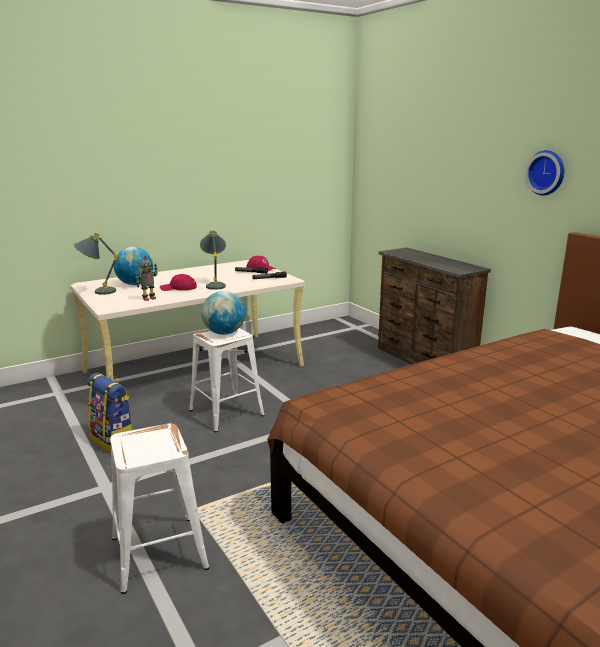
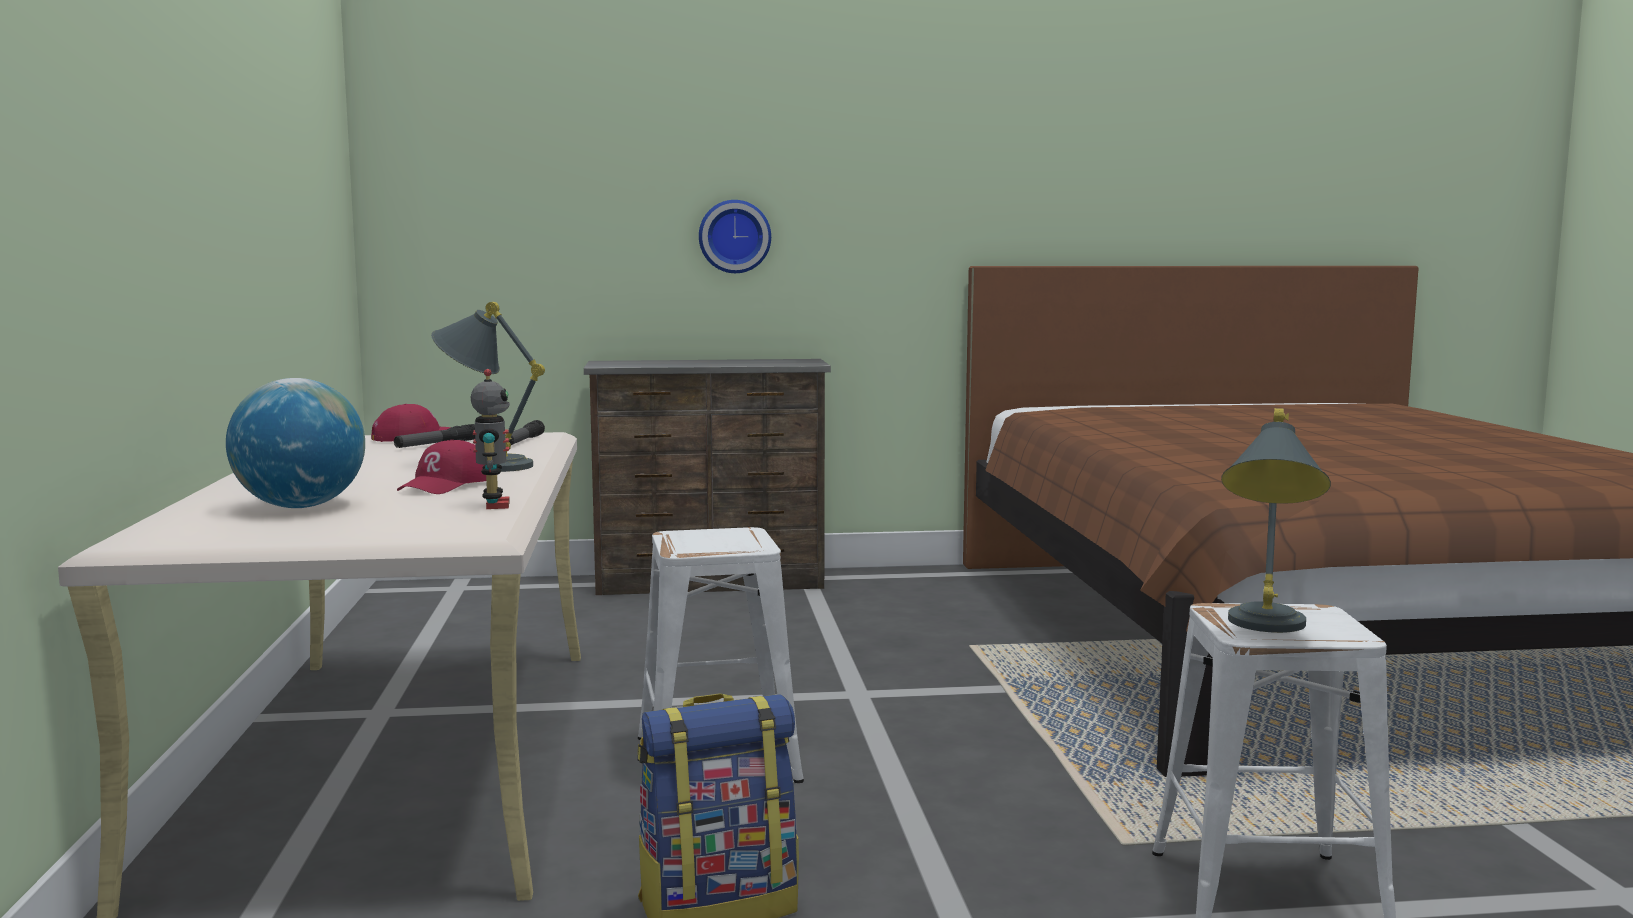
camera: 65 degrees left, 10 degrees down
(97, 291) = (290, 535): grey table lamp -> grey table lamp (1265, 629)
(224, 333) = (710, 539): globe -> none
(547, 172) = (904, 178): wall clock -> wall clock (734, 236)

